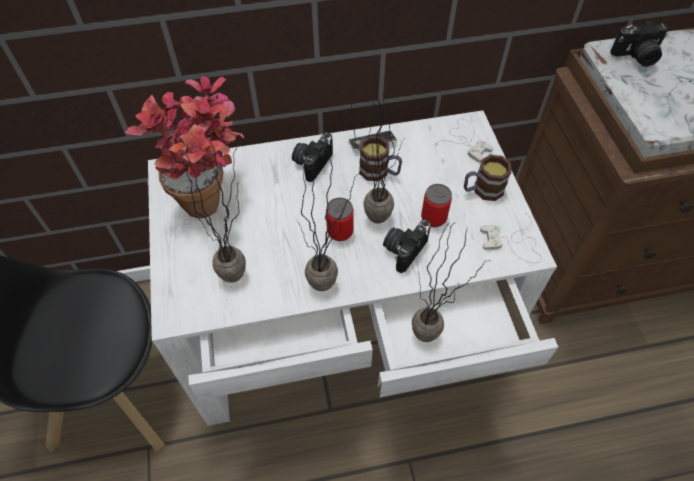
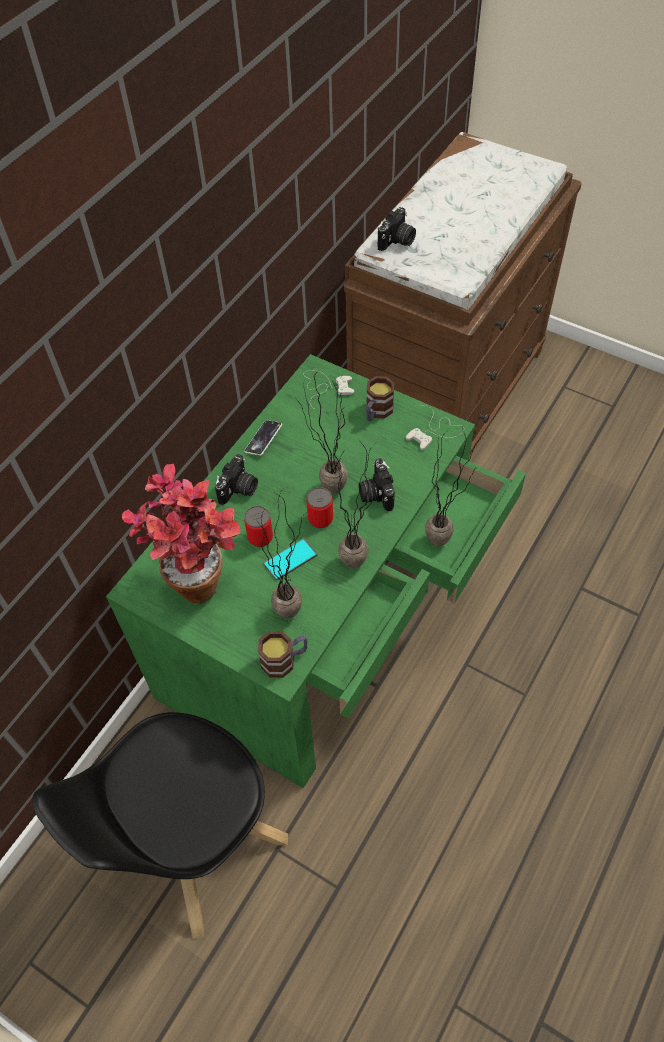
camera: 45 degrees left, 0 degrees up
(282, 241) = (290, 559): none -> phone
(312, 162) = (239, 489): camera -> camera turned 135 degrees counterclockwise
(347, 336) = (329, 624): white desk -> green desk
(379, 172) = (295, 456): mug -> mug (285, 660)
(433, 218) = (369, 457): can -> can (260, 537)

